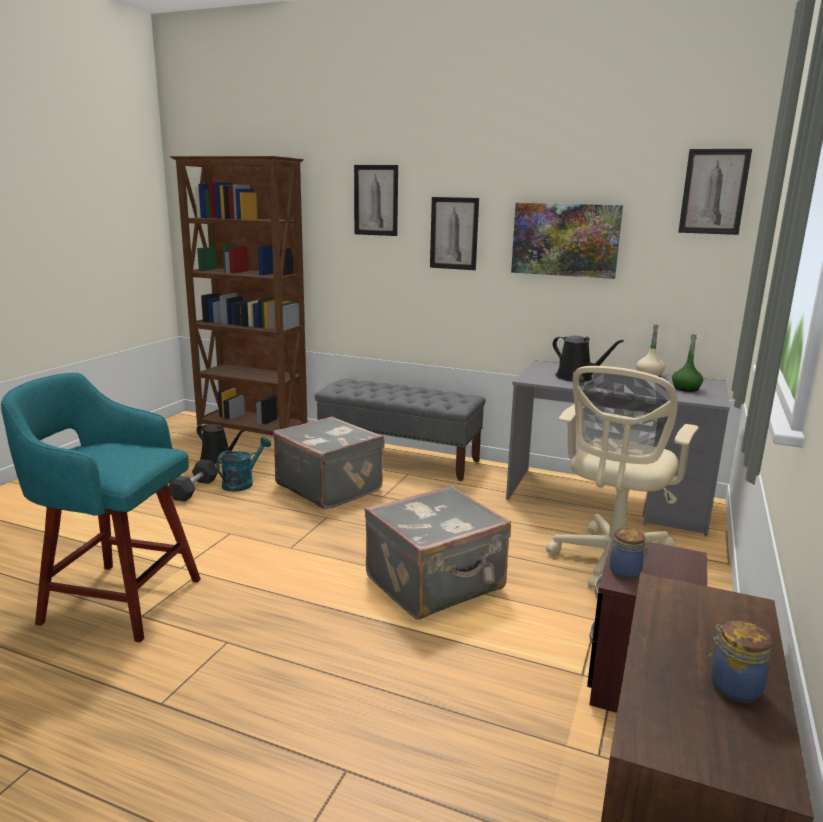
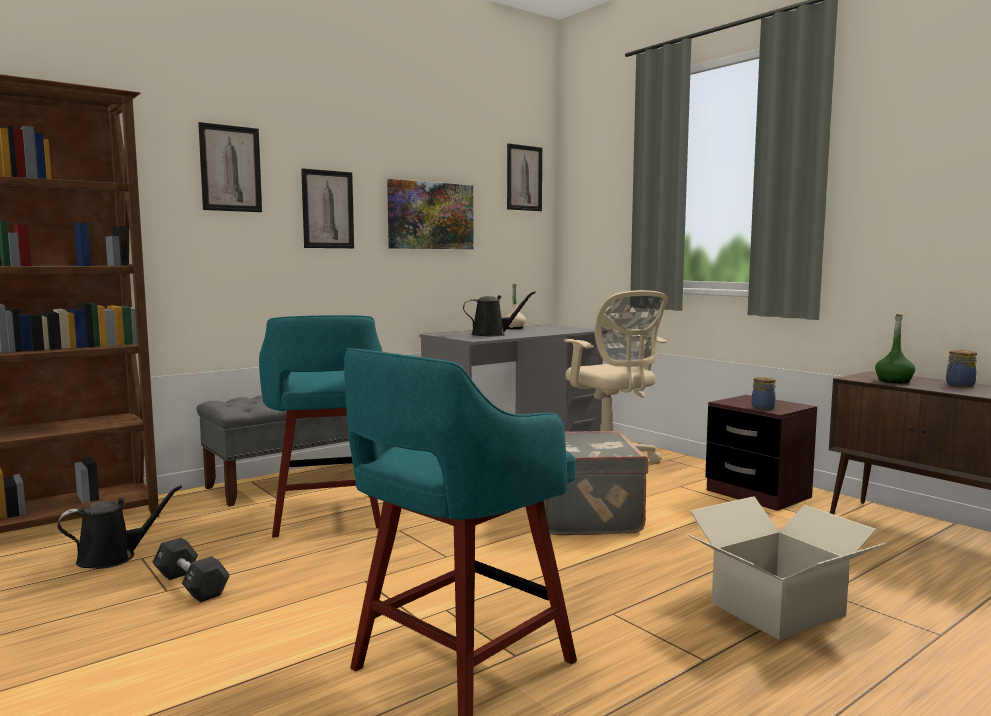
camera: 60 degrees left, 10 degrees down
(242, 483) = (228, 555): turquoise watering can -> none
(284, 734) = (776, 608): none -> cardboard box
(330, 487) = (326, 516): grey suitcase -> turquoise stool
(686, 389) = (557, 329): green bottle -> green bottle (894, 381)

